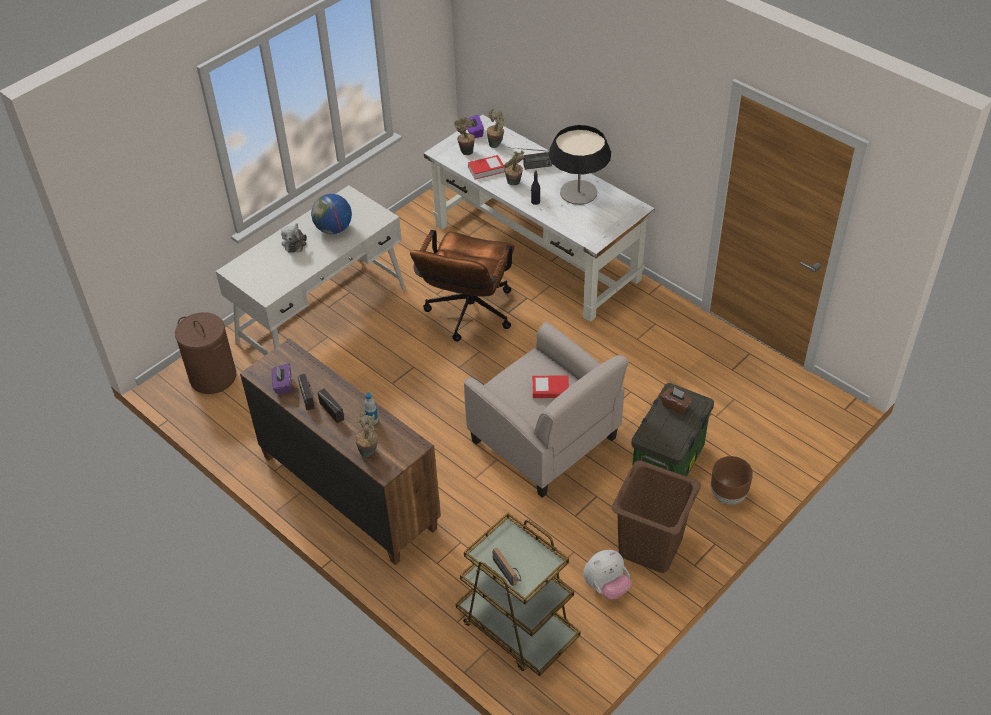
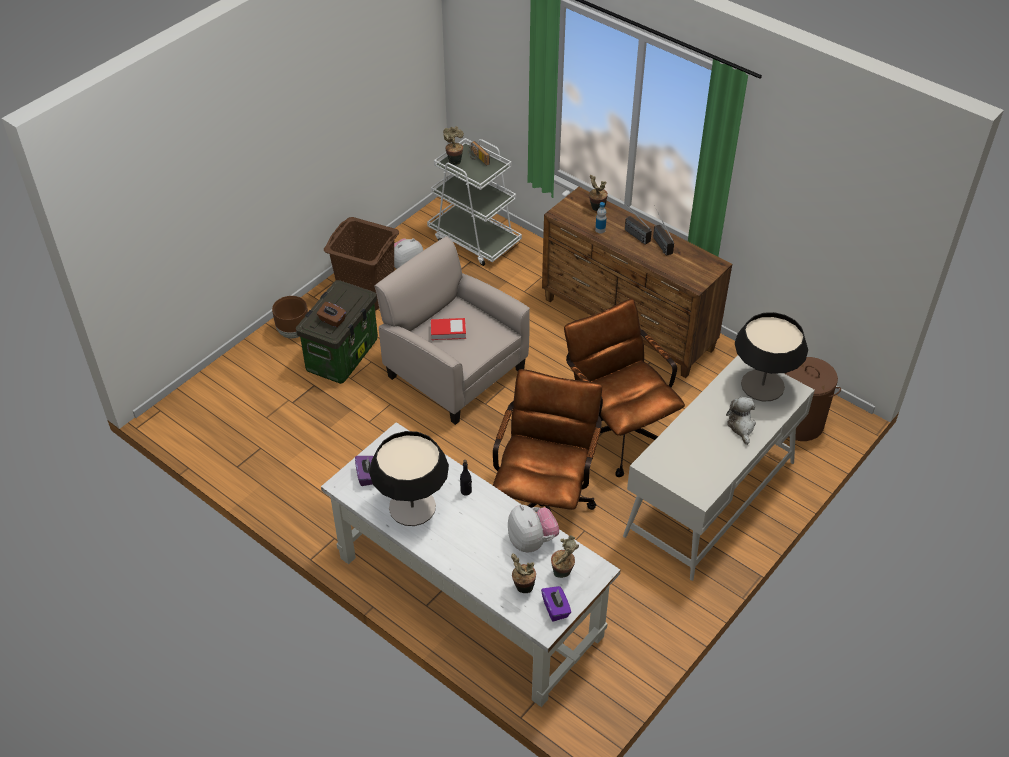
camera: 175 degrees right, 0 degrees up
(260, 275) = (762, 385): none -> table lamp
(283, 385) = (688, 254): purple tissue box -> purple tissue box (367, 476)
(333, 229) = (702, 445): globe -> none
(388, 375) = (618, 431): none -> brown office chair
(486, 169) = (532, 541): book -> plush toy
(514, 183) = (494, 519): potted plant -> potted plant (454, 160)
(517, 627) = (474, 240): brown cart -> white cart
(530, 167) = (474, 547): radio -> none

